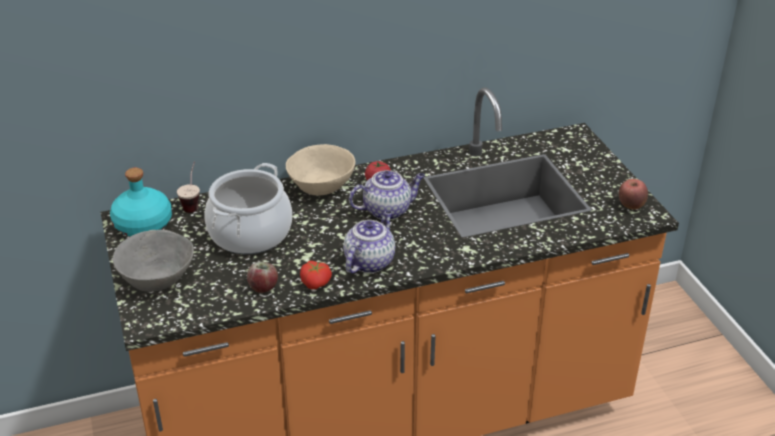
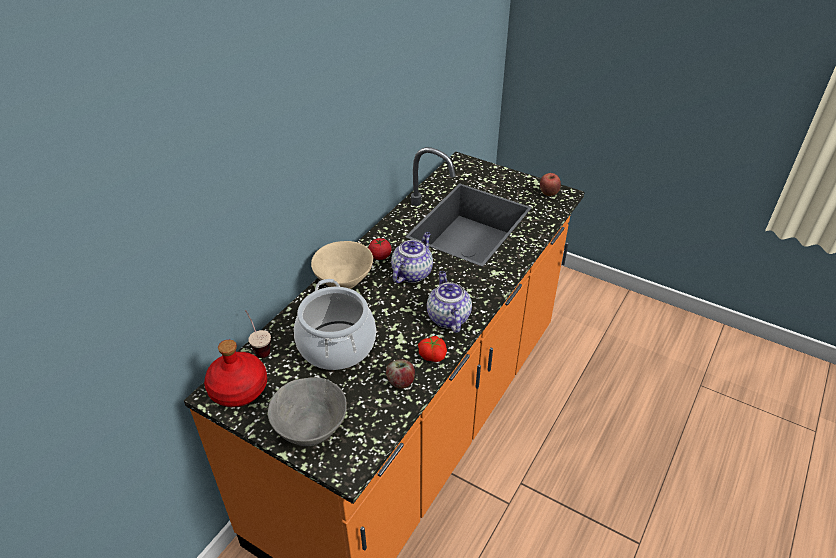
camera: 40 degrees left, 5 degrees up
(142, 225) = (238, 389): turquoise bottle -> red bottle

